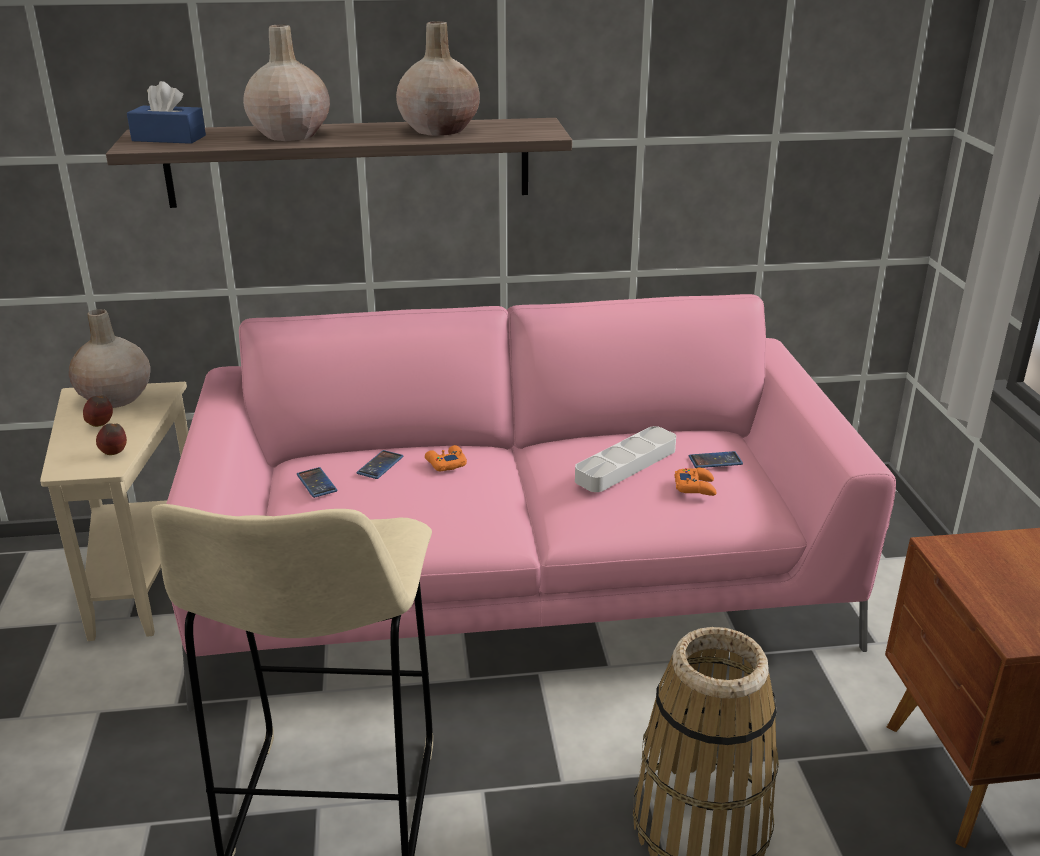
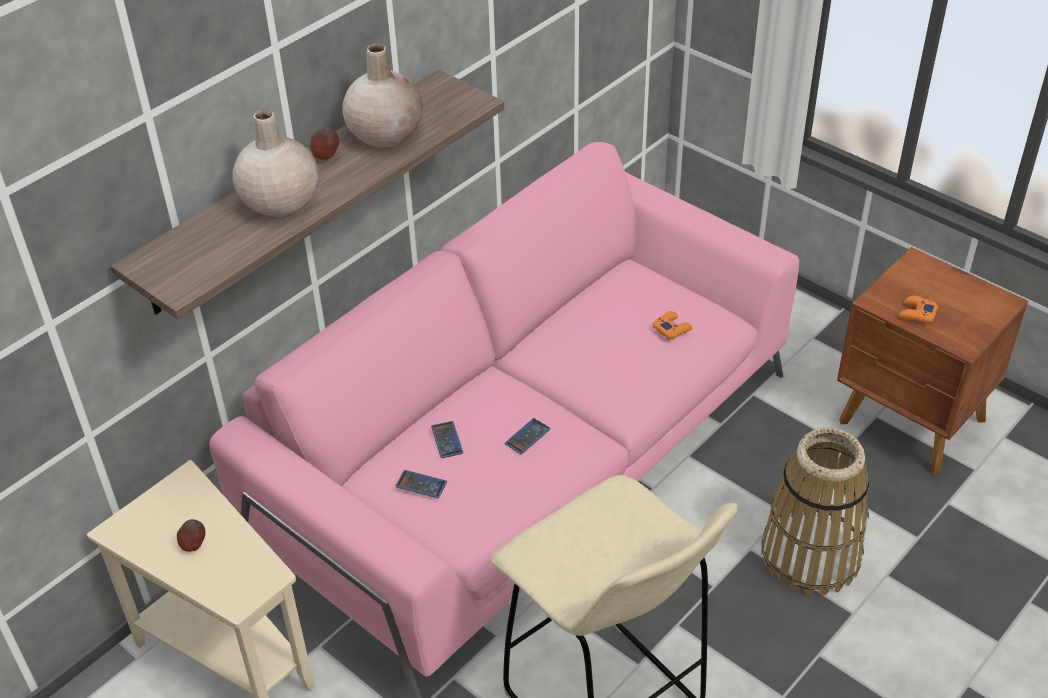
camera: 40 degrees left, 15 degrees up
(115, 398) = (157, 513): beige vase -> none
(115, 454) = (255, 562): apple -> apple (326, 157)
(169, 138) = (184, 260): blue tissue box -> none
(445, 463) = (489, 409): orange game controller -> orange game controller (917, 314)
(626, 465) = (610, 336): grey tray -> none
(715, 460) = (658, 297): phone -> phone (527, 436)

